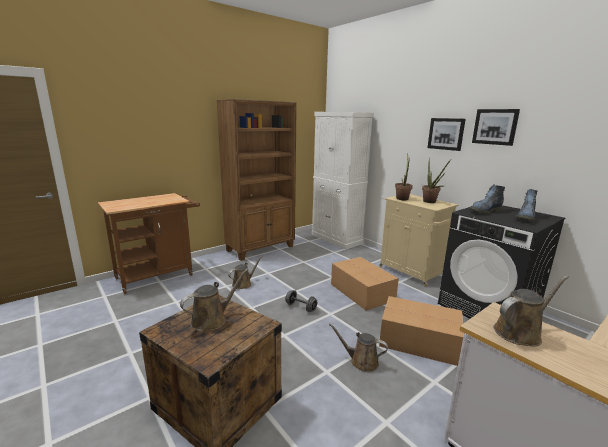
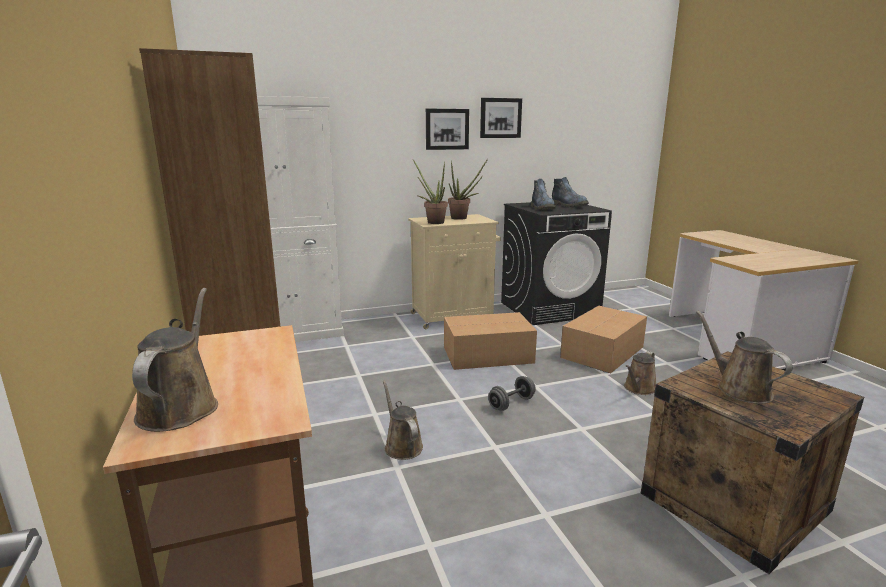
camera: 70 degrees left, 0 degrees up
(520, 332) = (759, 261): brown watering can -> brown watering can (181, 406)

